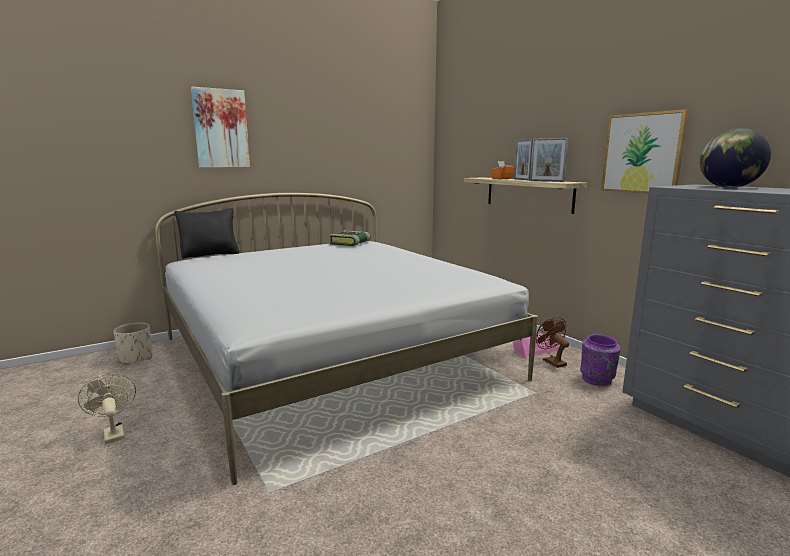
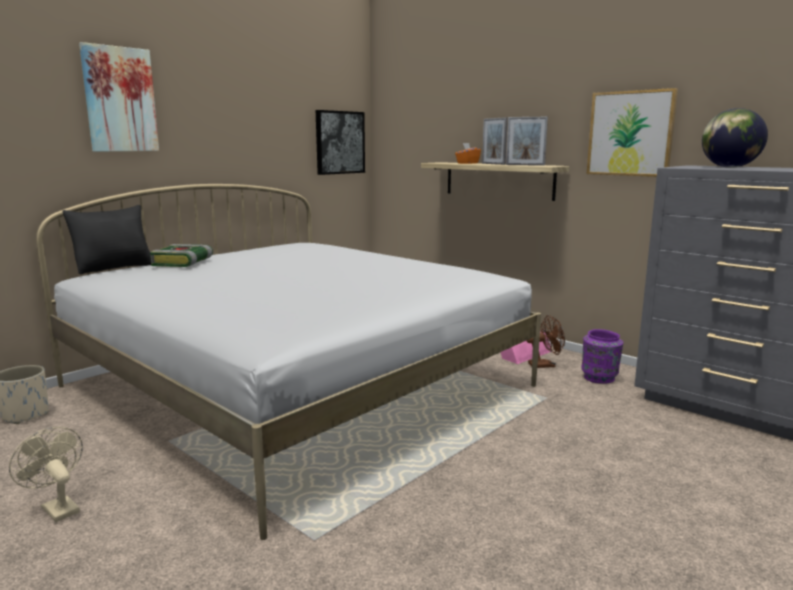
camera: 15 degrees left, 0 degrees up
(350, 243) = (291, 246): book -> book (183, 263)
(404, 160) = (339, 142): none -> picture
(551, 361) = (545, 365): brown fan -> brown fan turned 120 degrees clockwise

